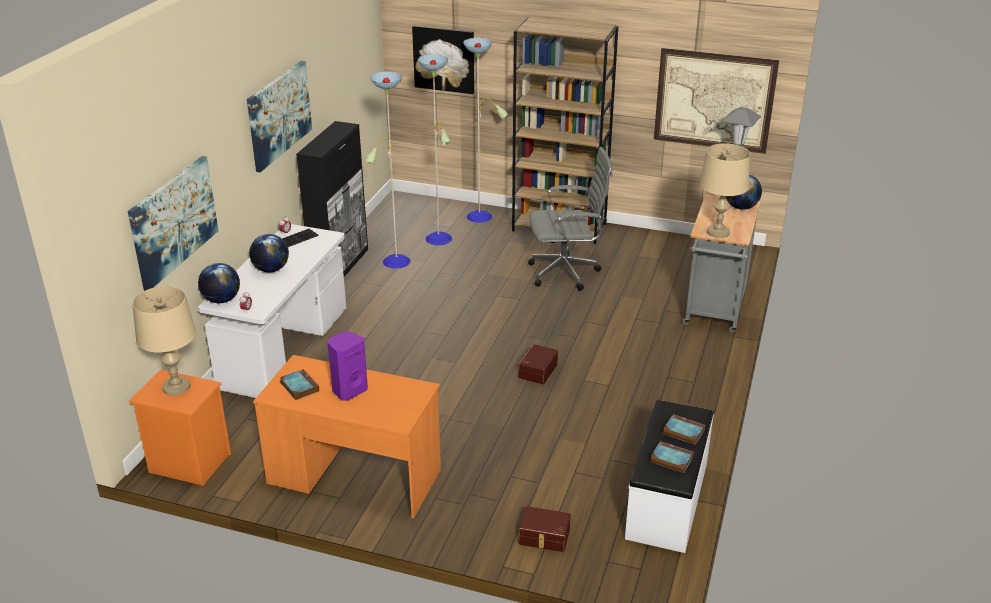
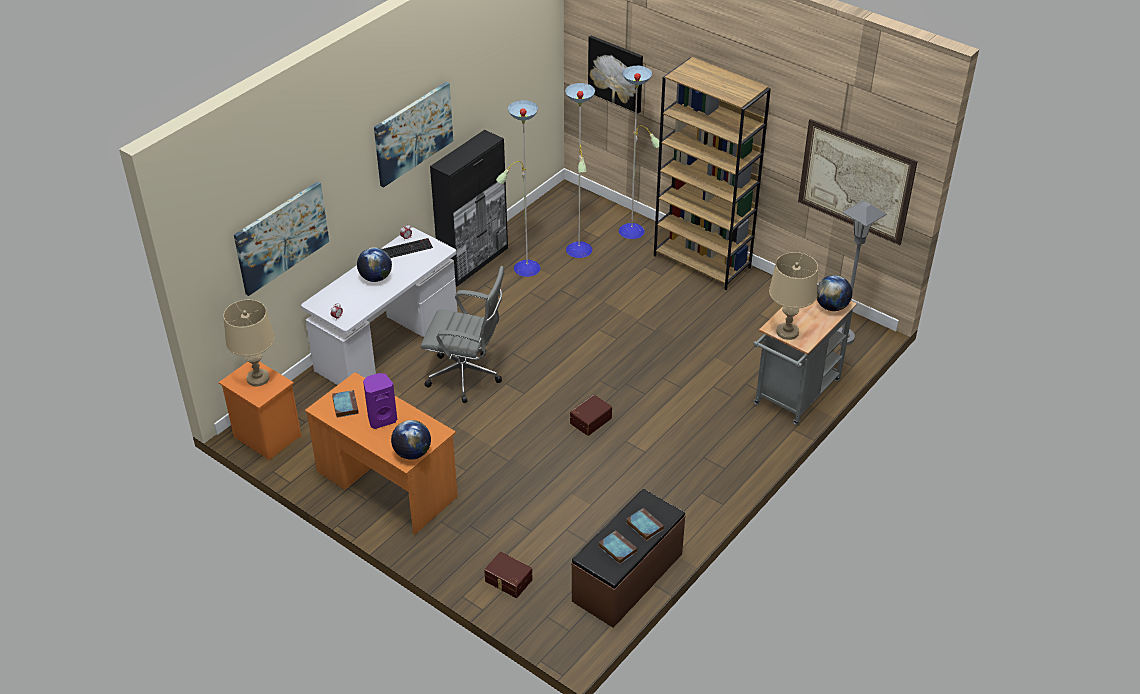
camera: 20 degrees right, 10 degrees up
(221, 300) = (322, 302): globe -> globe (412, 453)
(567, 273) = (678, 318): grey office chair -> grey office chair (467, 377)
(668, 501) = (628, 578): white bench -> brown bench

